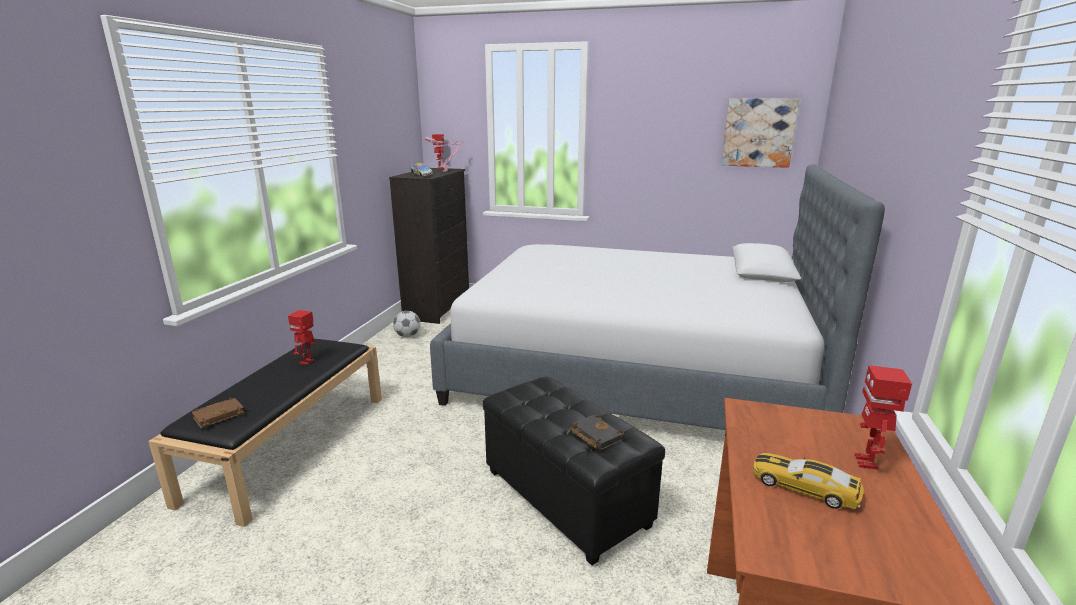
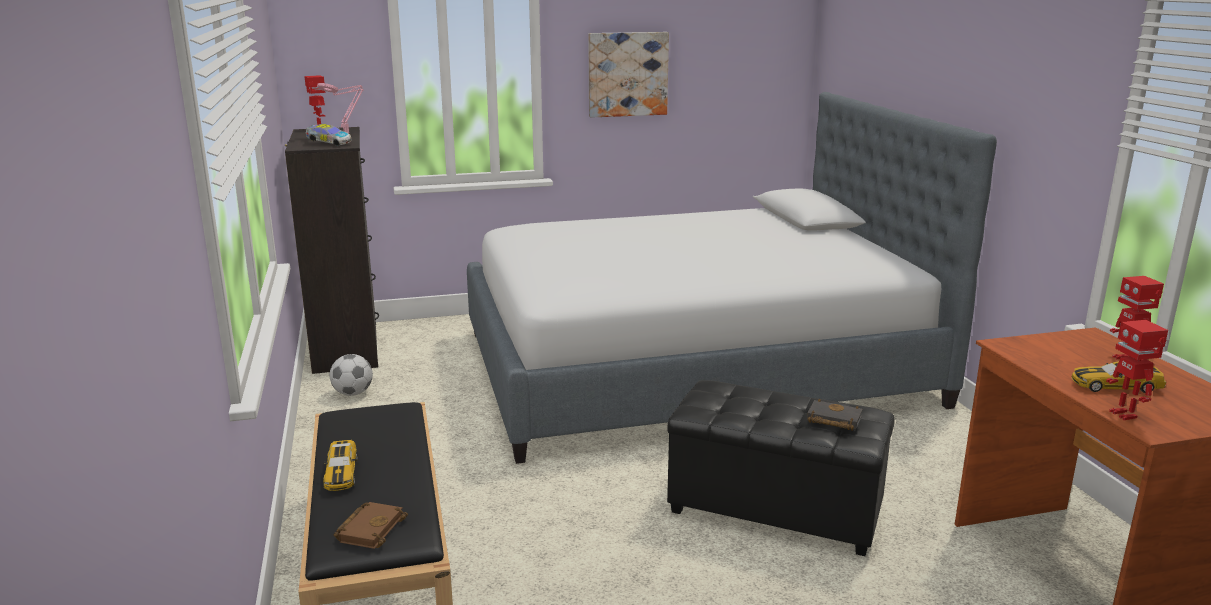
camera: 30 degrees left, 0 degrees up
(260, 376) = (341, 473): none -> toy car
(307, 362) = (377, 440): toy robot -> toy robot (1124, 414)
(758, 133) = (750, 56): picture -> picture (627, 74)

